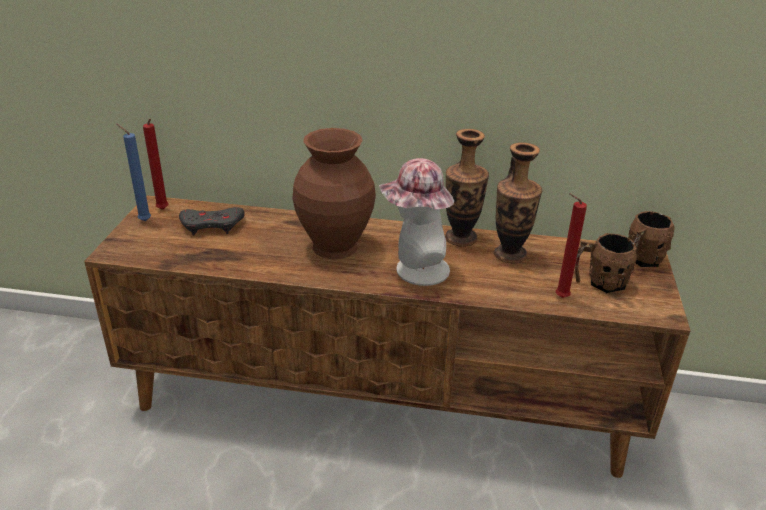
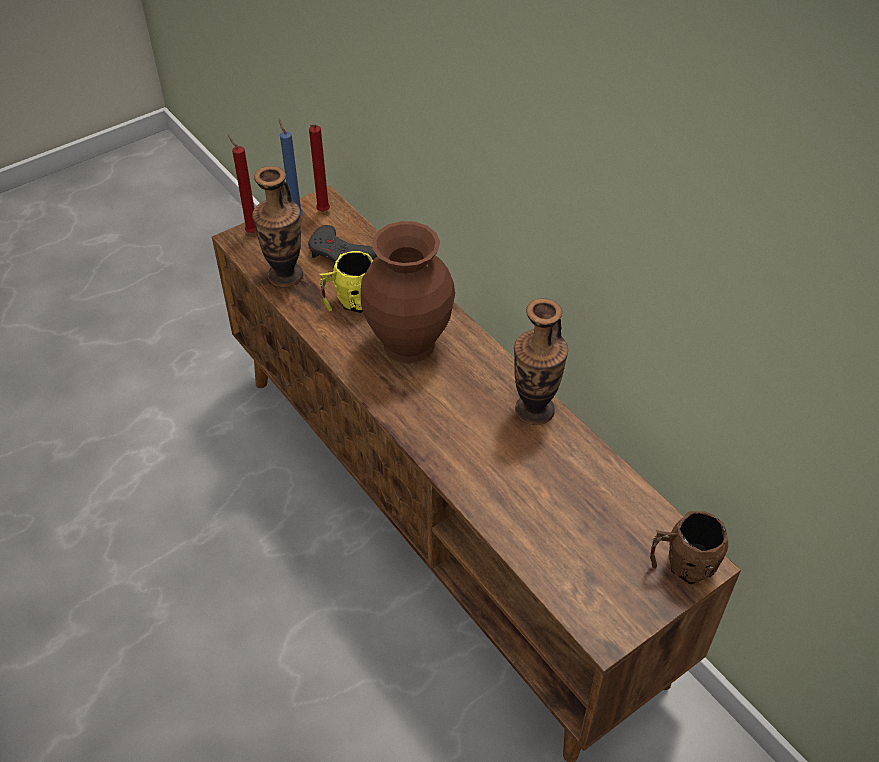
camera: 45 degrees right, 15 degrees up
(259, 245) = (350, 302): none -> yellow mug
(415, 271) = (441, 418): hat -> none
(510, 255) = (554, 461): vase -> vase (285, 276)
(559, 297) = (529, 541): red candle -> red candle (251, 231)
(599, 282) = (596, 555): brown mug -> none

